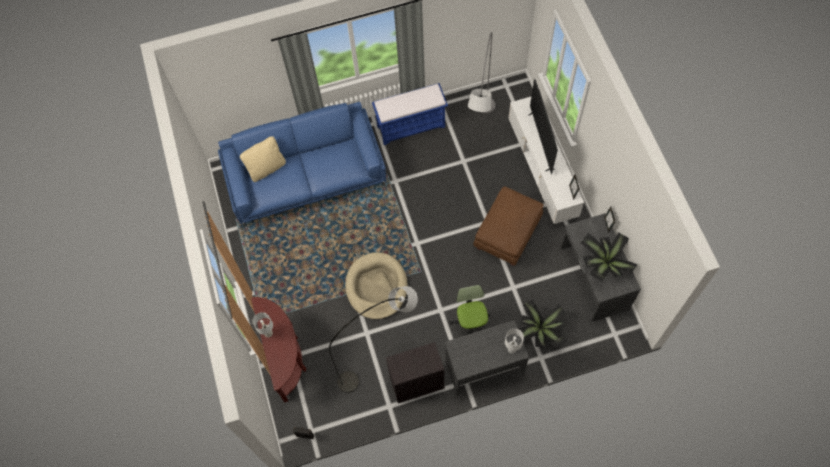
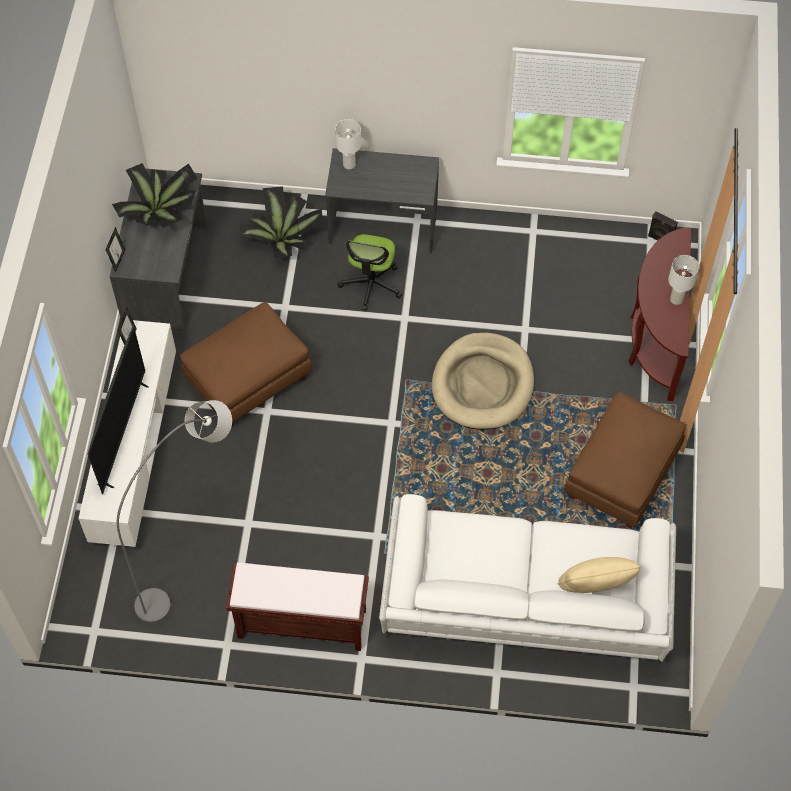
camera: 160 degrees left, 5 degrees down
(279, 265) = (621, 476): none -> brown ottoman
(307, 178) = (523, 603): blue sofa -> white sofa
(381, 358) = (518, 289): grey floor lamp -> none
(411, 126) = (300, 624): blue bench -> brown bench
(416, 383) = (483, 243): black cabinet -> none

